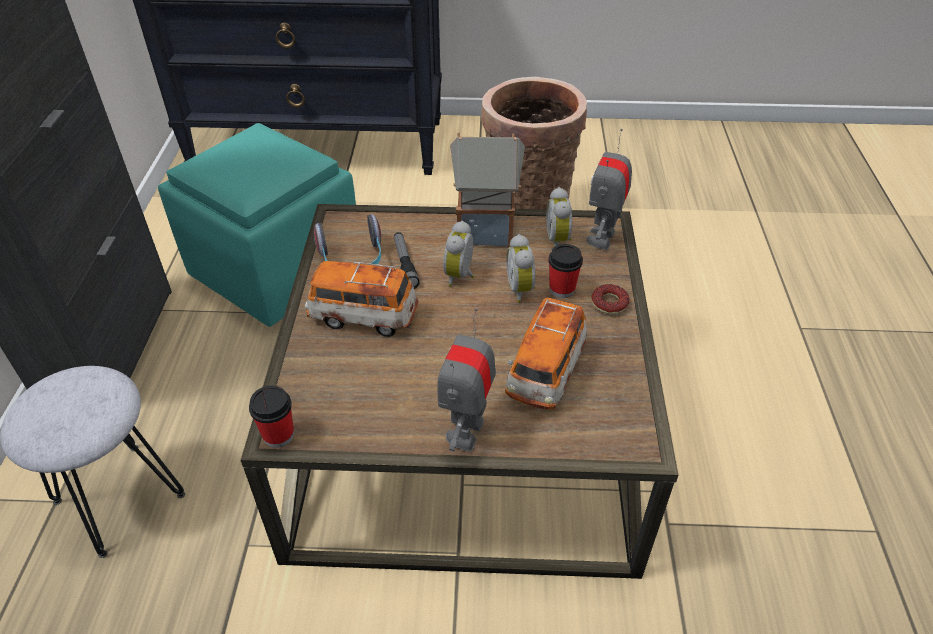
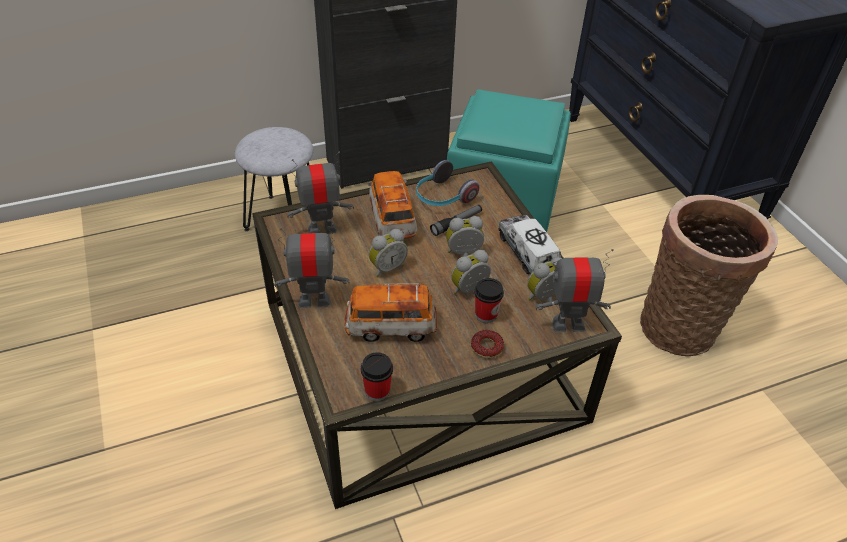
camera: 65 degrees right, 0 degrees up
(278, 435) = (275, 220): cup -> cup (377, 391)
(332, 388) = (322, 229): none -> toy robot
(445, 346) = (387, 268): none -> alarm clock
(486, 229) = (527, 253): toy house -> toy truck

